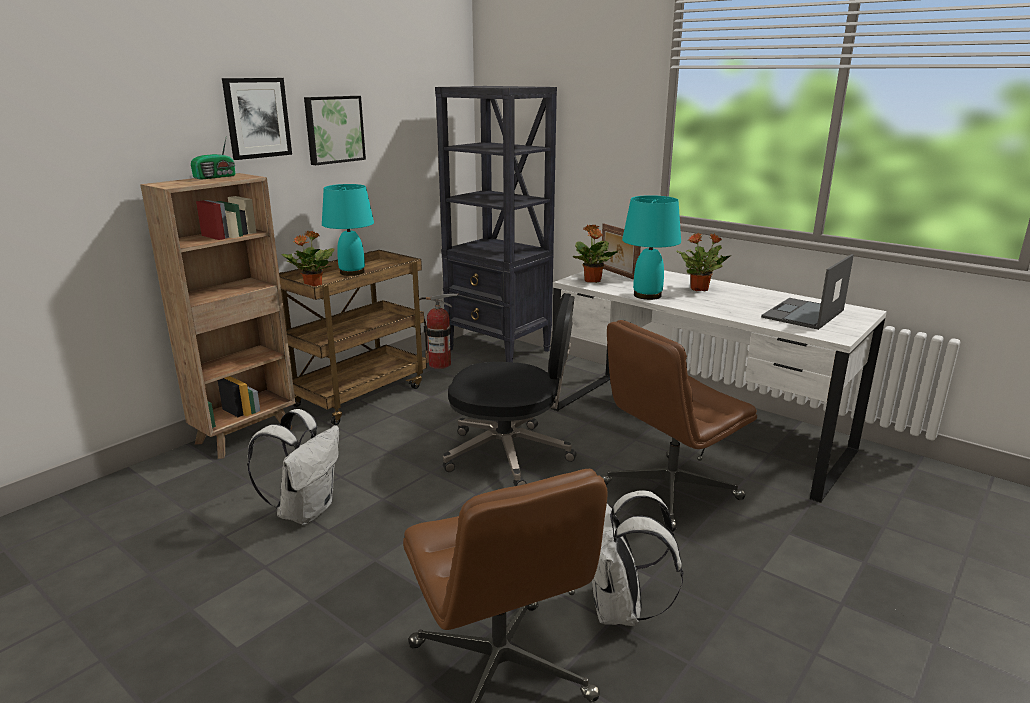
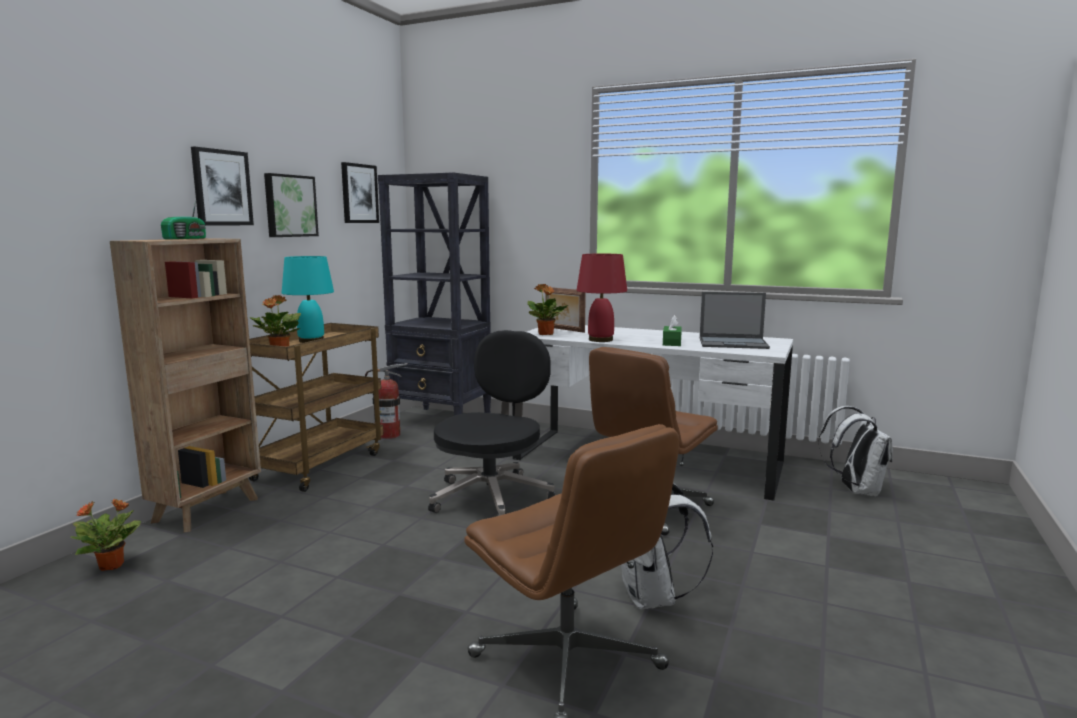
camera: 15 degrees left, 10 degrees down
(305, 510) = (305, 564): white backpack -> white backpack (855, 490)
(416, 107) = (359, 193): none -> picture
(510, 454) = (492, 496): black office chair -> black office chair turned 60 degrees counterclockwise
(647, 295) = (601, 340): turquoise table lamp -> red table lamp
(700, 289) = (640, 334): potted plant -> potted plant (112, 566)
(727, 307) = (672, 343): none -> green tissue box
(803, 314) = (734, 343): laptop -> laptop turned 105 degrees counterclockwise

